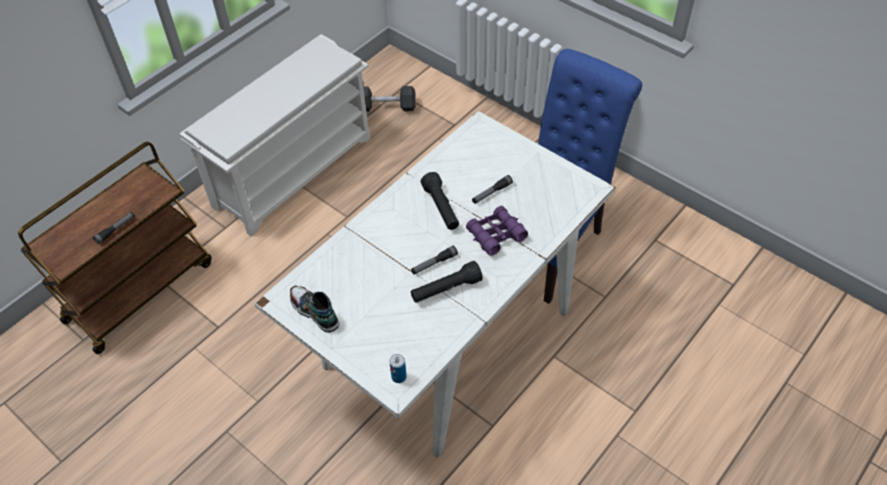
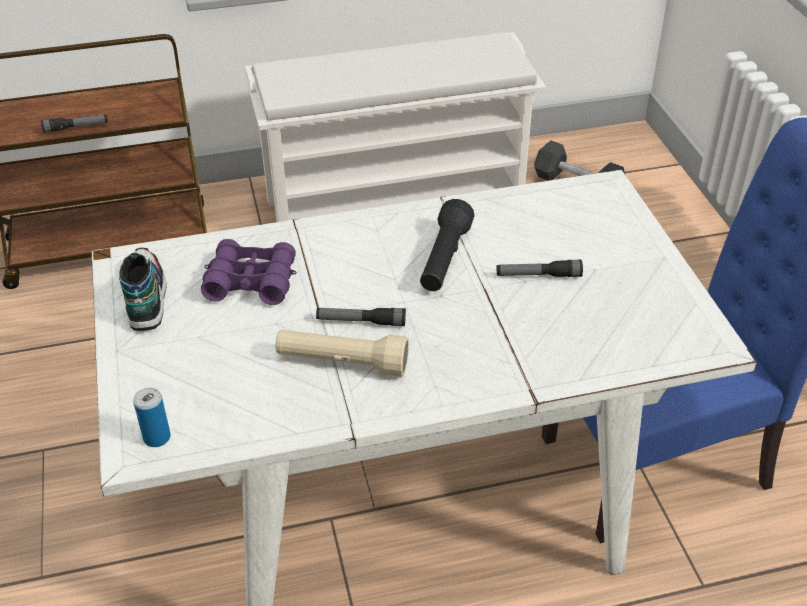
camera: 35 degrees right, 10 degrees down
(446, 289) = (342, 363): black flashlight -> beige flashlight
(496, 235) = (489, 331): purple binoculars -> purple binoculars (251, 281)

